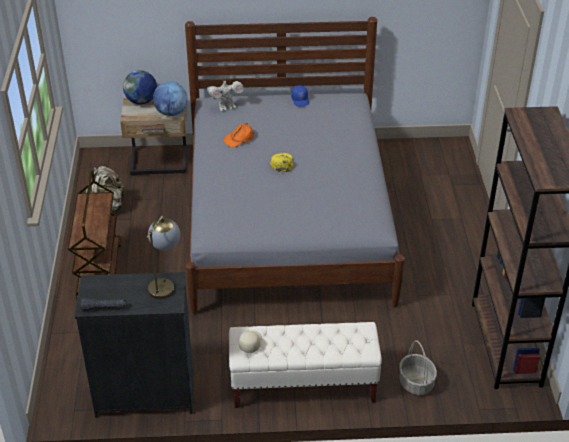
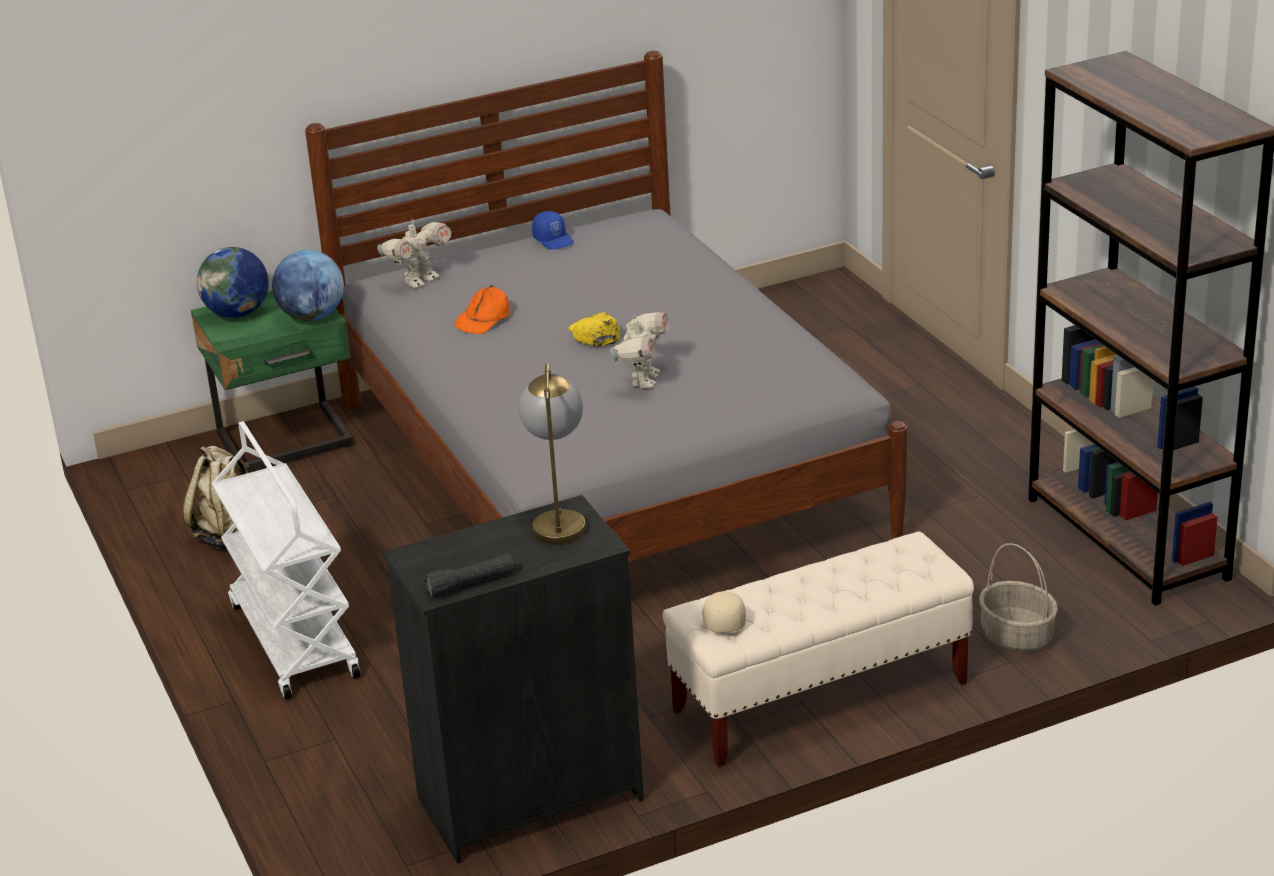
camera: 20 degrees left, 10 degrees down
(99, 272) = (293, 640): brown cart -> white cart
(159, 163) = (287, 442): beige nightstand -> green nightstand
(286, 198) = (642, 380): none -> toy robot

